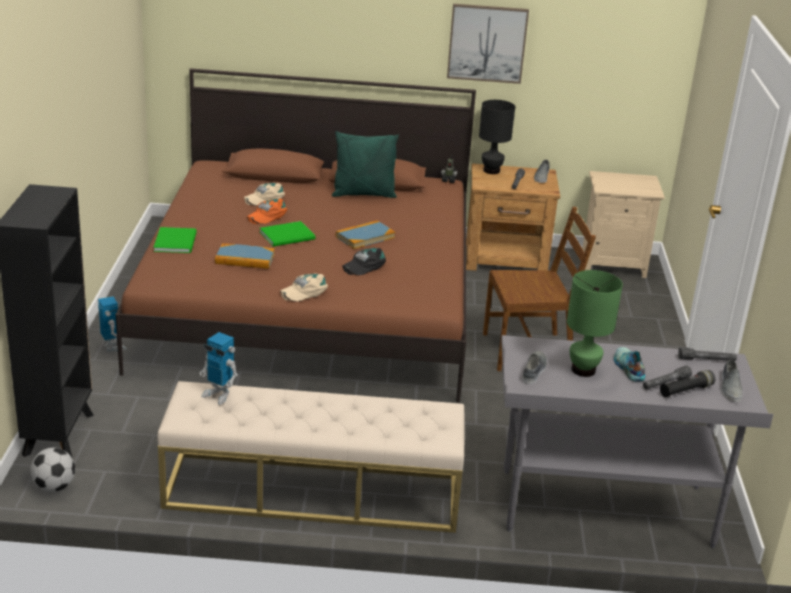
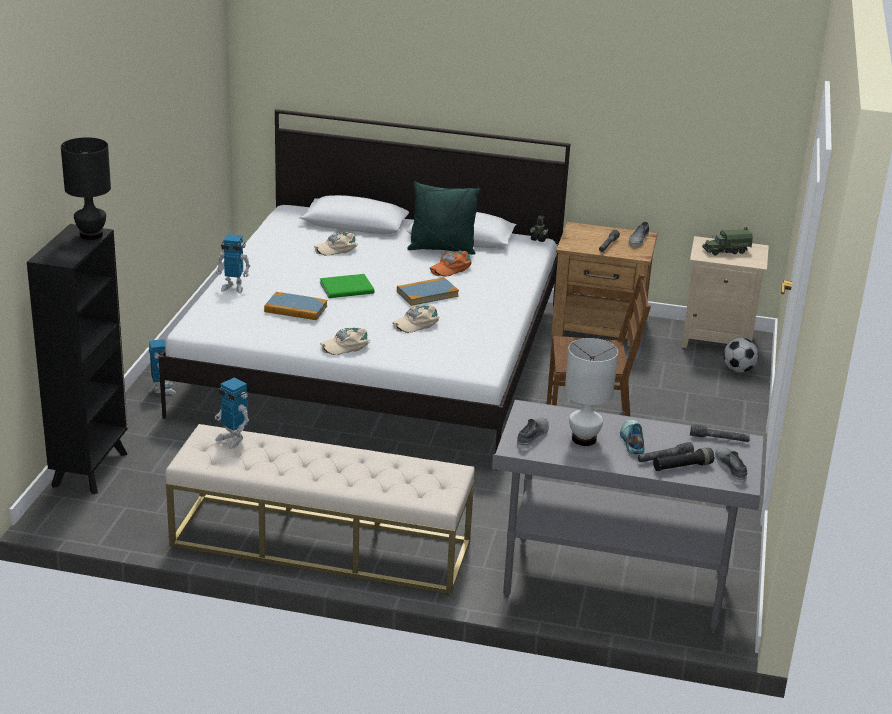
camera: 10 degrees right, 0 degrees up
(54, 487) = (74, 517): football -> football (738, 370)
(177, 241) = (233, 287): green book -> toy robot
(267, 215) = (333, 266): orange cap -> orange cap (450, 268)
(311, 300) = (375, 357): brown bed -> white bed
(364, 265) = (416, 323): black cap -> beige cap
(487, 43) = (582, 94): picture -> none
(492, 171) = (585, 231): black table lamp -> black table lamp (92, 235)
(584, 370) = (584, 439): green table lamp -> white table lamp
(622, 183) = (726, 251): none -> toy truck
(730, 388) = (731, 467): grey shoe -> grey shoe turned 150 degrees clockwise

